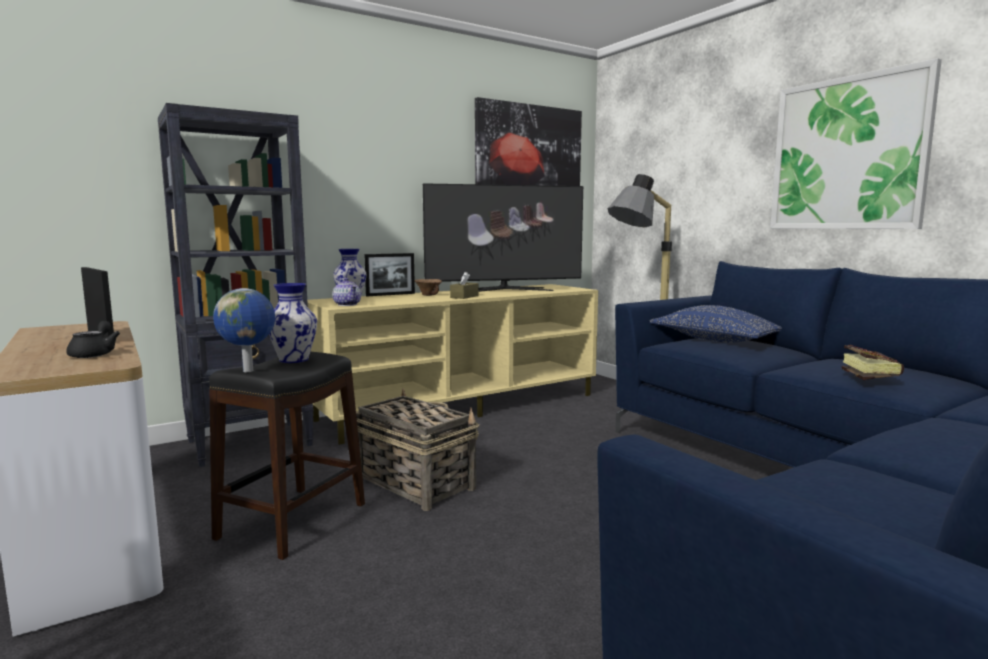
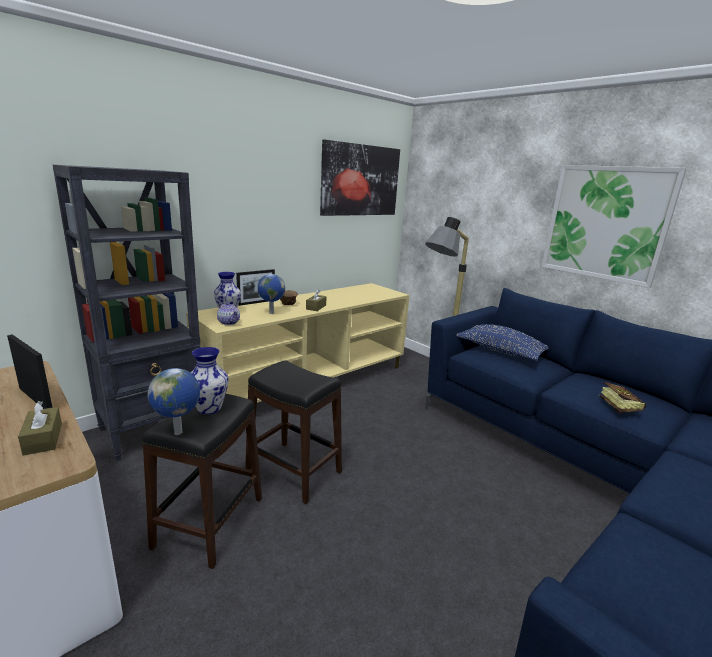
camera: 10 degrees left, 10 degrees up
(95, 354) = (43, 439): black teapot -> brown tissue box
(403, 300) = (271, 313): none -> globe
(414, 482) = (293, 471): basket -> black stool
(504, 290) = (341, 295): television -> none

